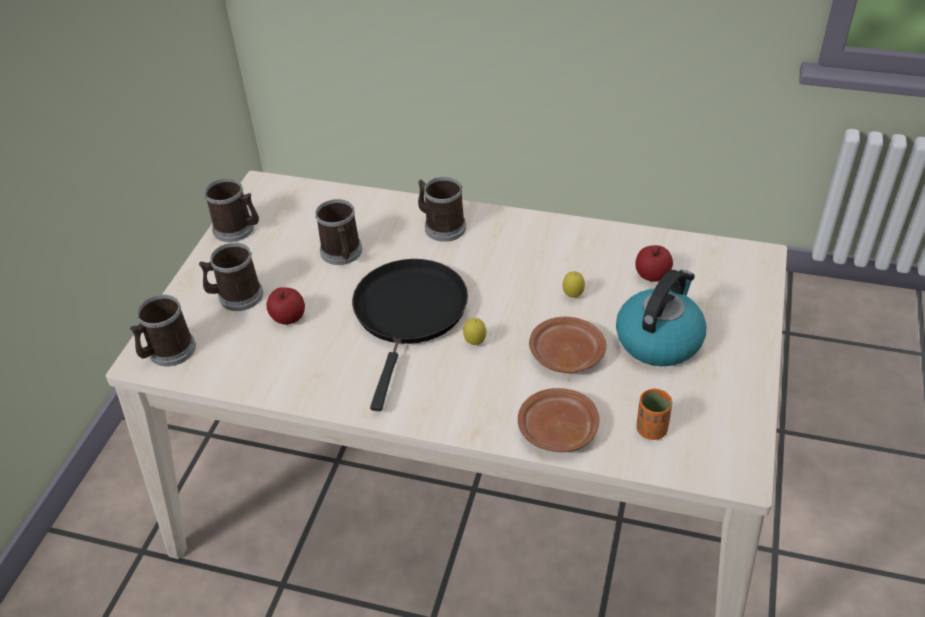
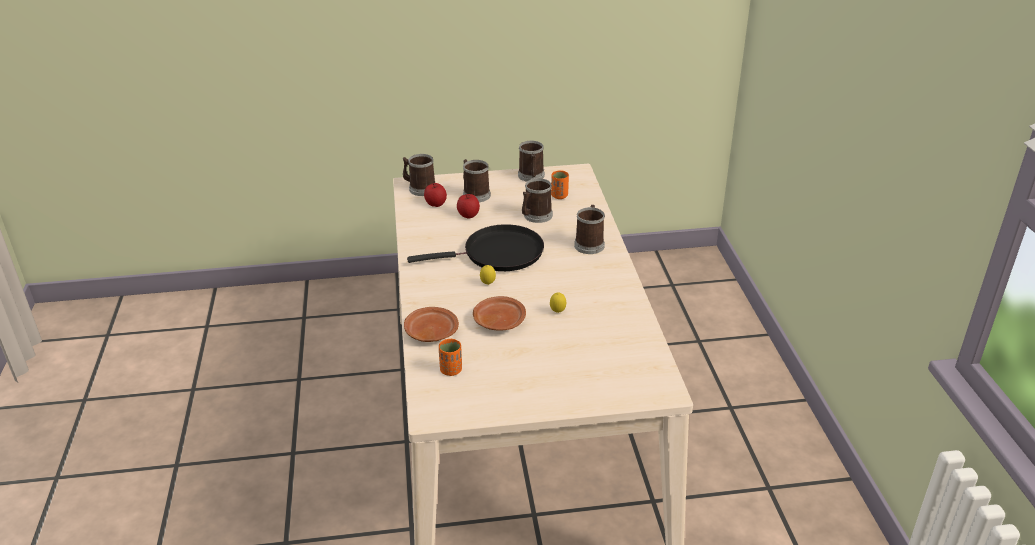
camera: 65 degrees right, 10 degrees down
(309, 218) = (559, 196): none -> orange cup
(652, 275) = (604, 342): apple -> apple (436, 204)
(659, 339) = (539, 358): kettle -> none

